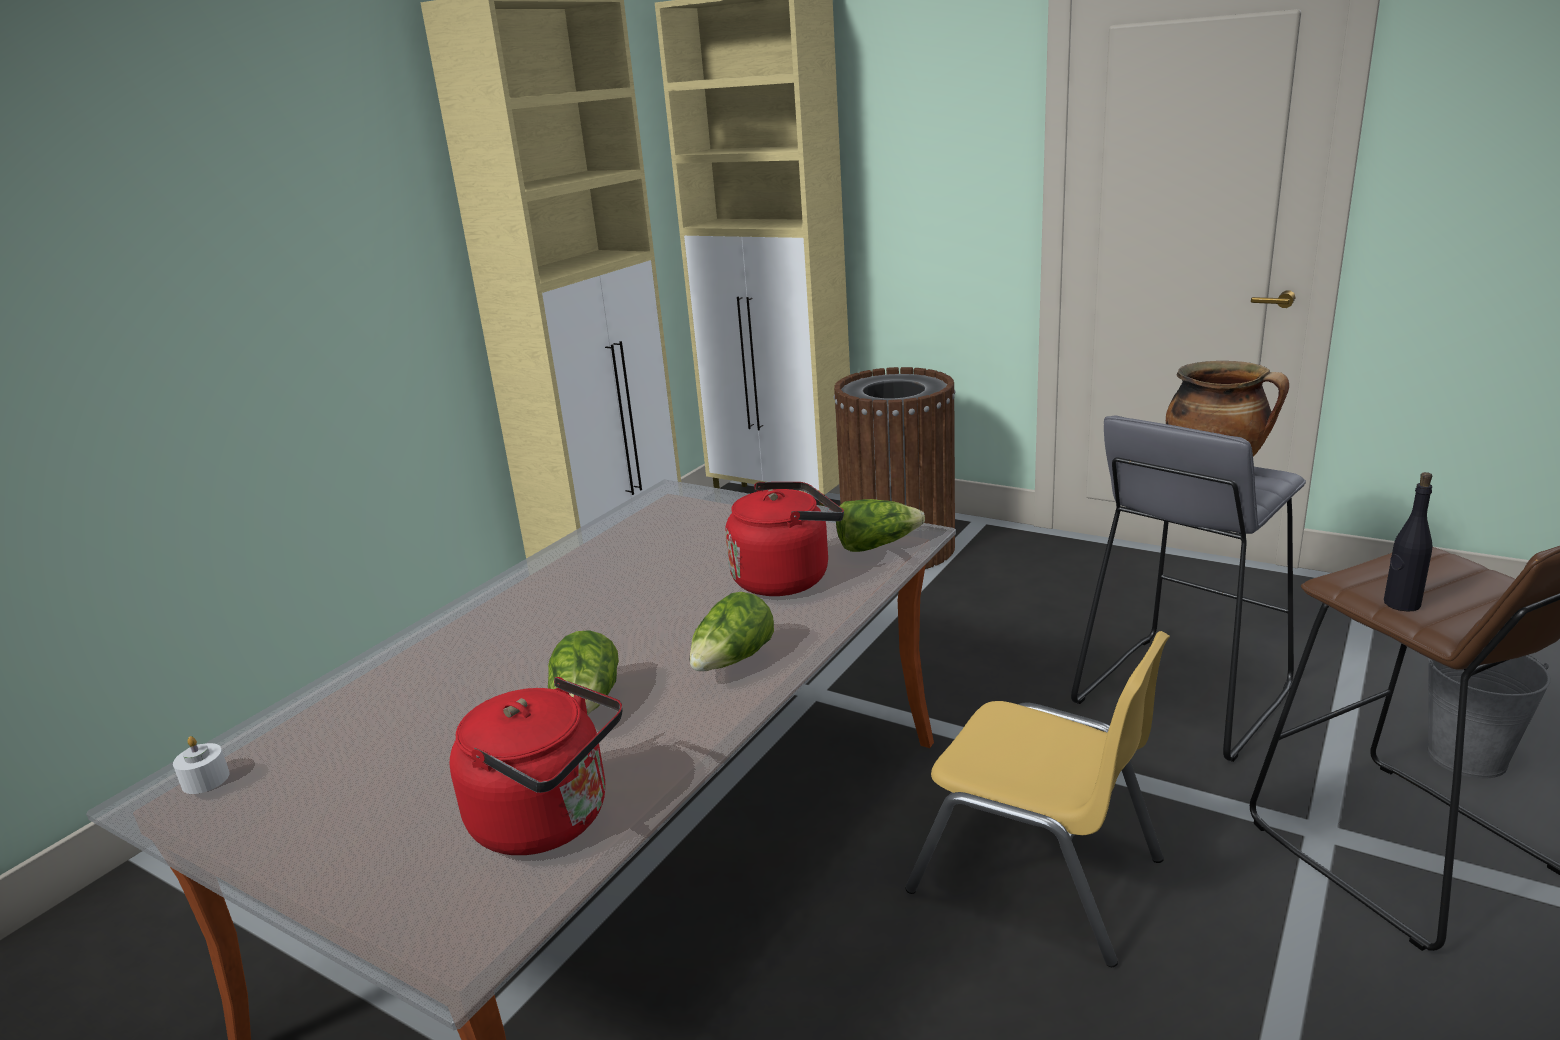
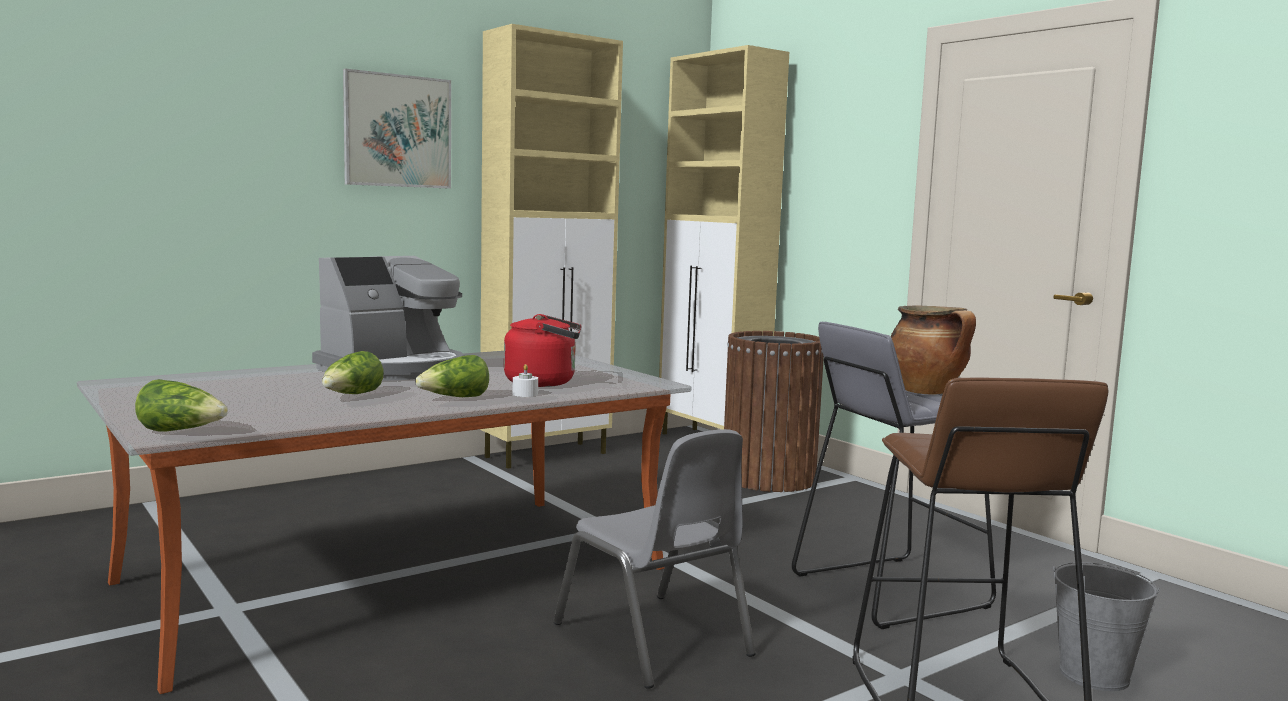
camera: 20 degrees right, 15 degrees down
(205, 780) = (139, 382): white candle -> white candle (525, 394)
(337, 191) = (397, 131): none -> picture
(549, 820) = (267, 417): red kettle -> none
(550, 605) = (394, 370): none -> coffee machine
(876, 545) = (625, 382): lettuce -> lettuce (181, 431)
(1037, 875) = (653, 639): yellow chair -> grey chair
(1401, 604) = (926, 447): black bottle -> none

